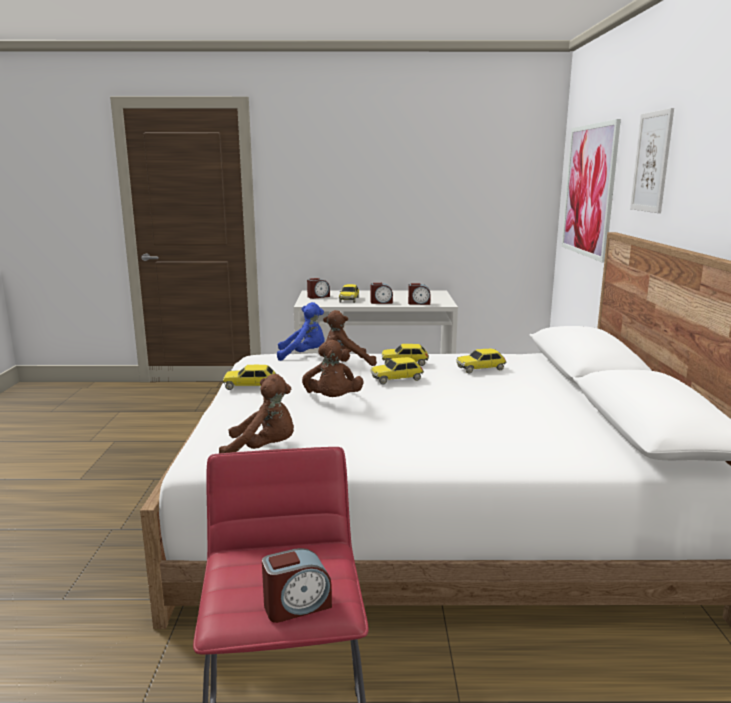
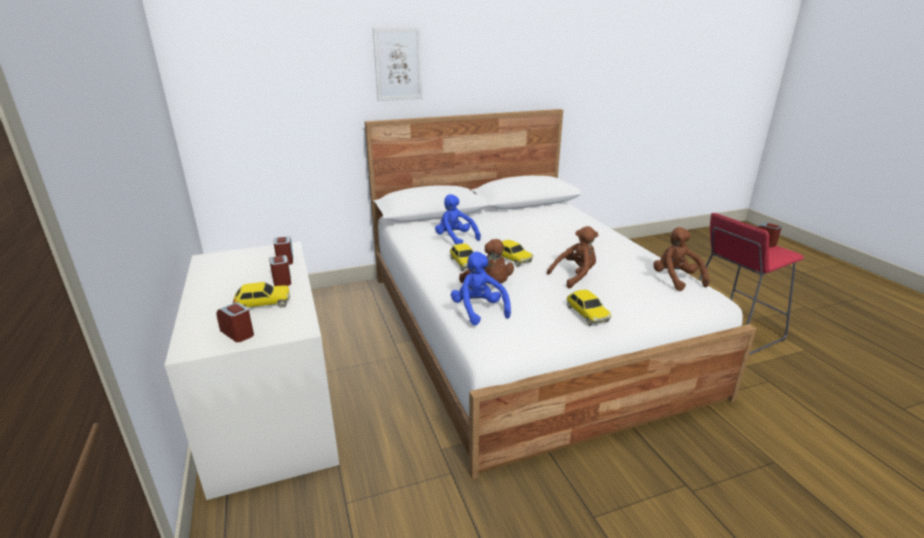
camera: 110 degrees left, 10 degrees up
(480, 368) = (455, 239): toy car -> blue plush toy
(589, 190) = (273, 94): picture -> none

